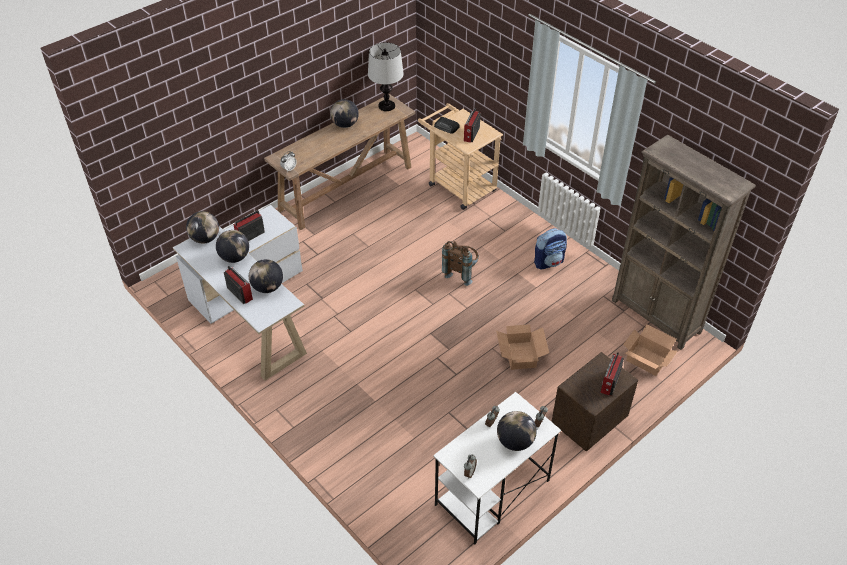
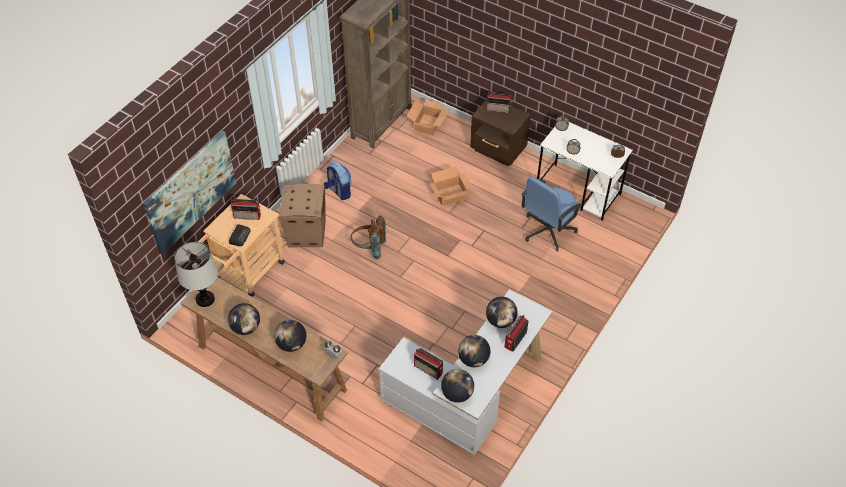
camera: 105 degrees left, 5 degrees up
(436, 438) = (547, 230): none -> blue office chair
(469, 63) = (191, 192): none -> picture
(496, 230) = (307, 233): none -> cardboard box
(515, 441) = (581, 138): globe -> globe (291, 344)

